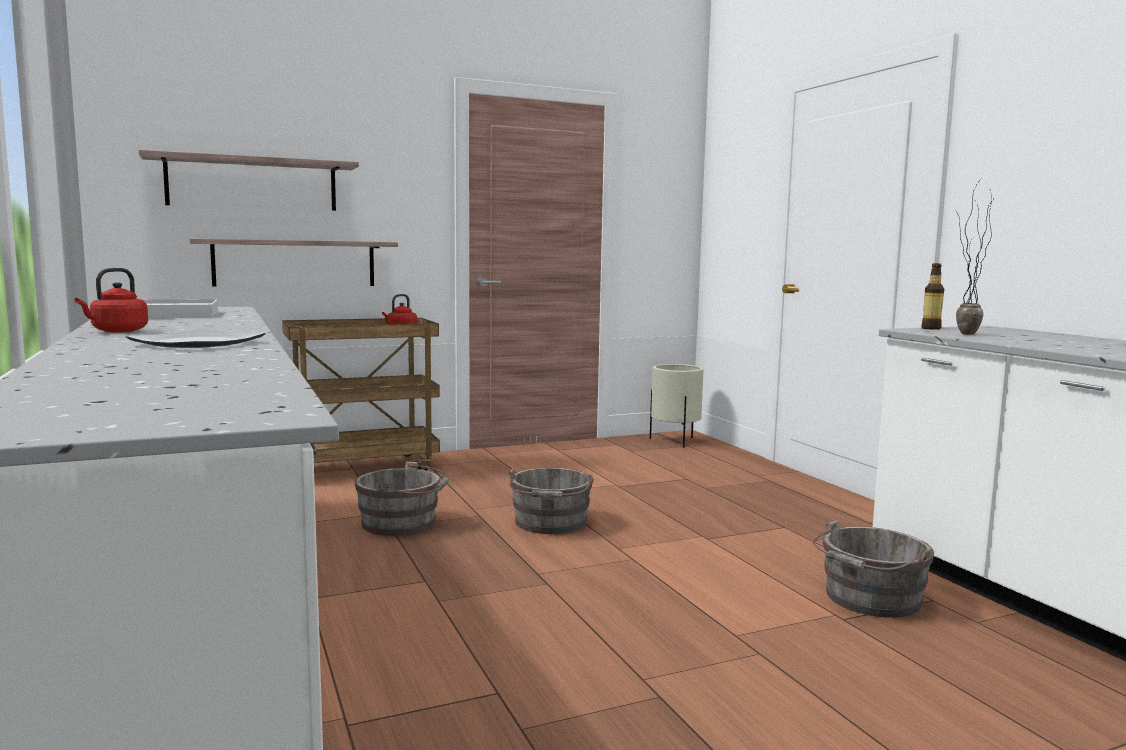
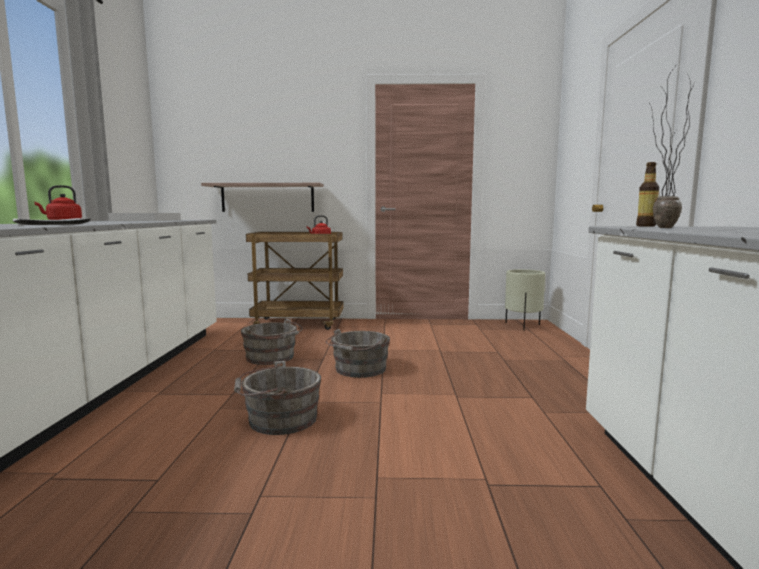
camera: 25 degrees right, 0 degrees up
(252, 184) = (244, 151): shelf -> none
(869, 599) = (535, 472): grey bucket -> grey bucket (278, 420)

